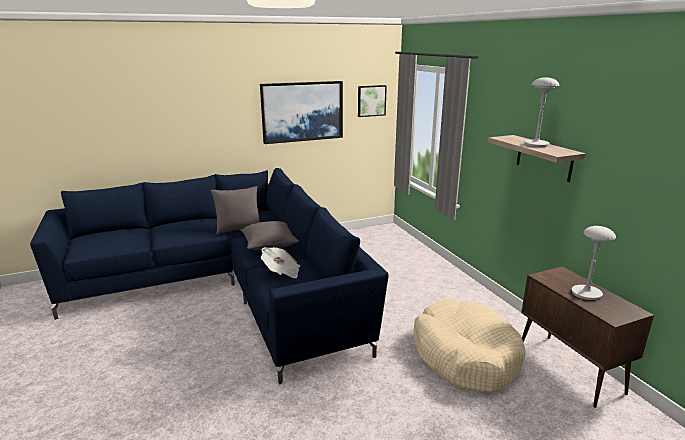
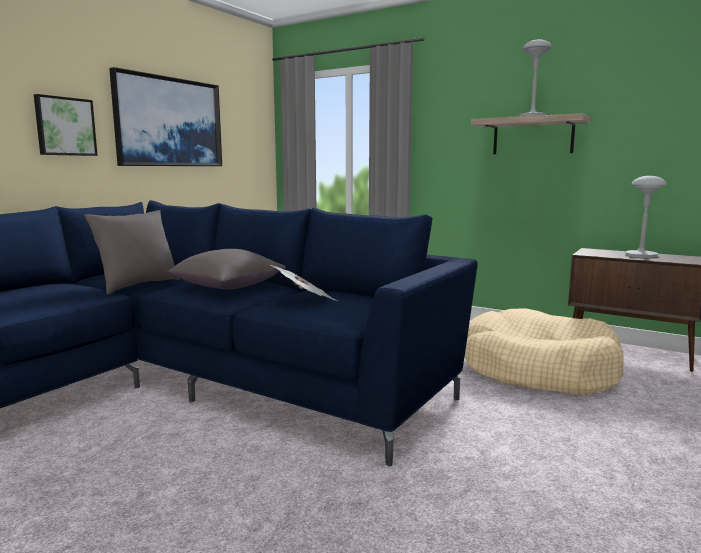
camera: 35 degrees left, 10 degrees down
(371, 100) = (248, 120): picture -> picture (65, 126)

